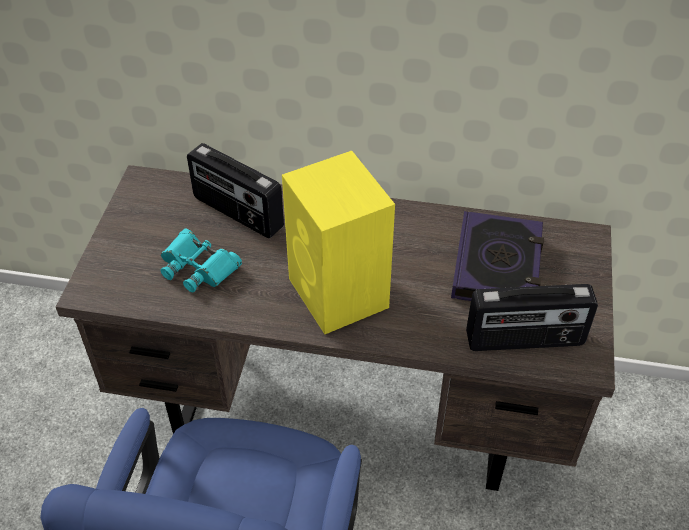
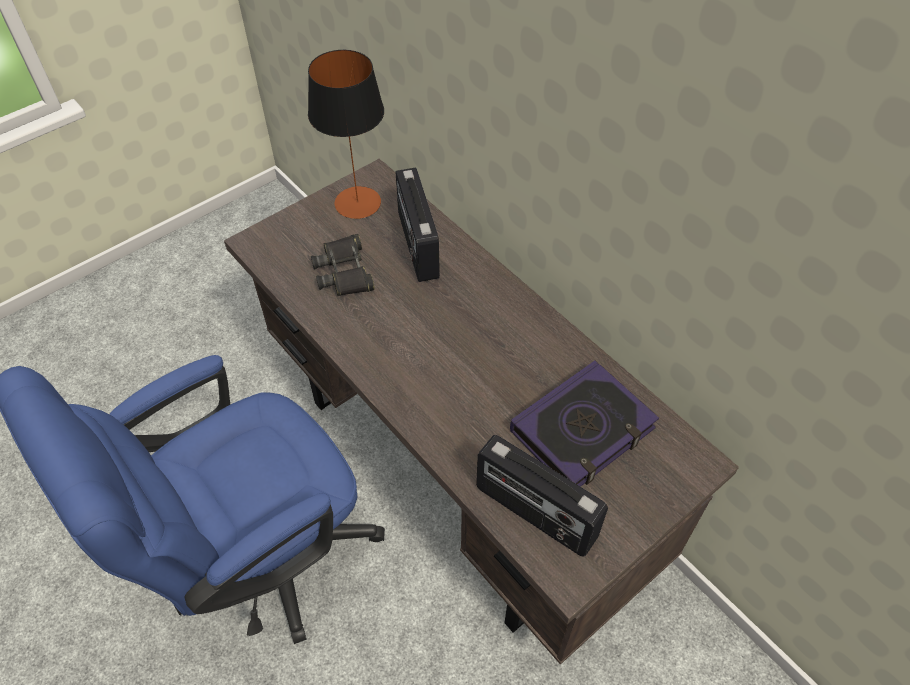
camera: 40 degrees right, 5 degrees up
(149, 209) = (357, 203): none -> table lamp
(198, 267) = (344, 272): turquoise binoculars -> black binoculars
(339, 295) = (423, 365): yellow speaker -> none

